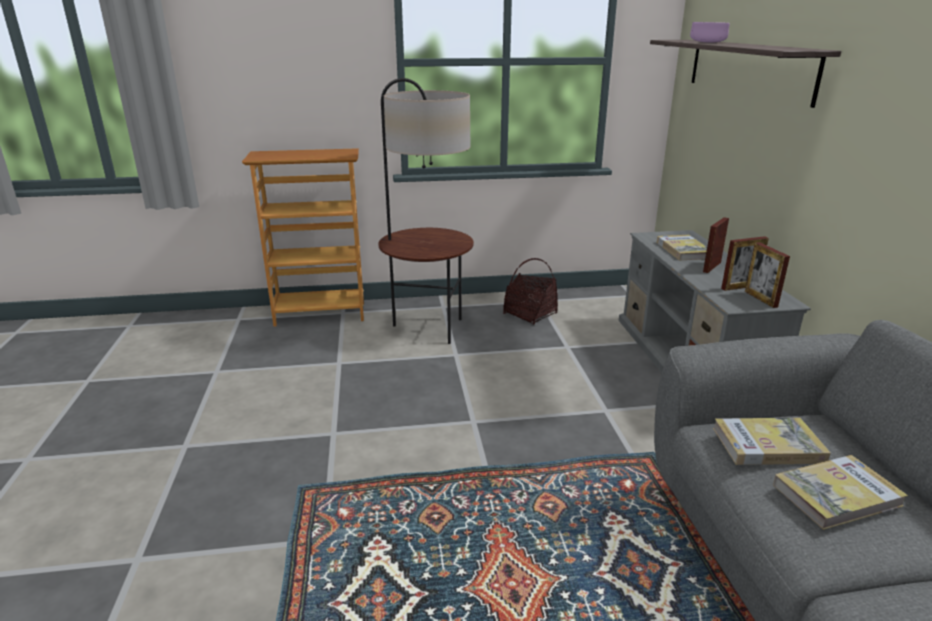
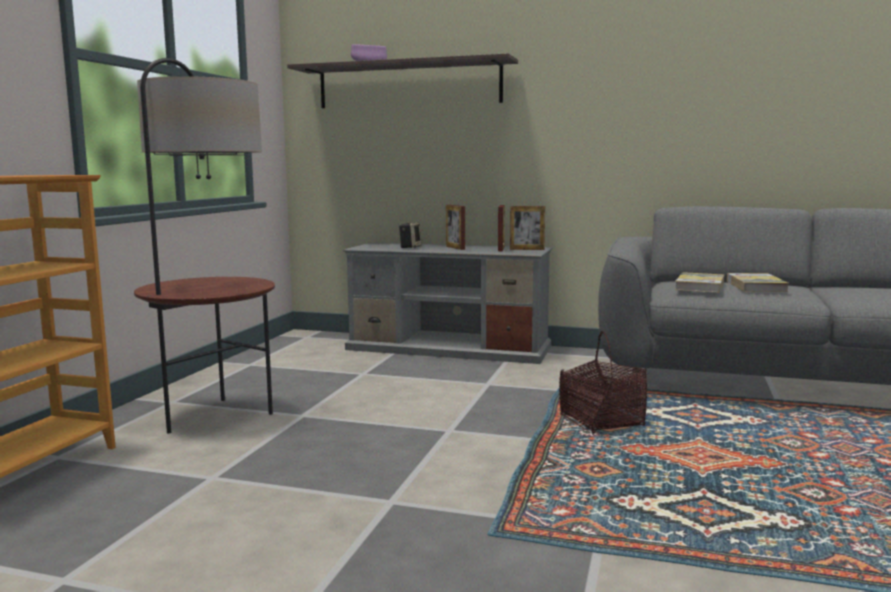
camera: 65 degrees left, 15 degrees down
(530, 314) = (271, 372): basket -> basket (601, 422)
(683, 250) = (410, 247): book -> speaker

